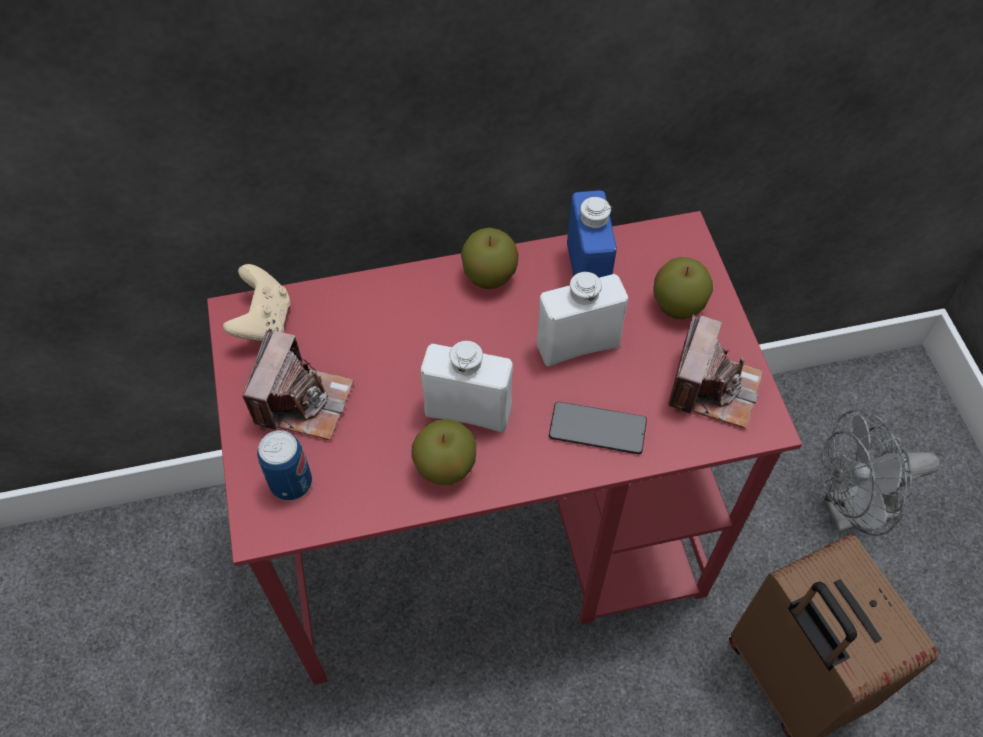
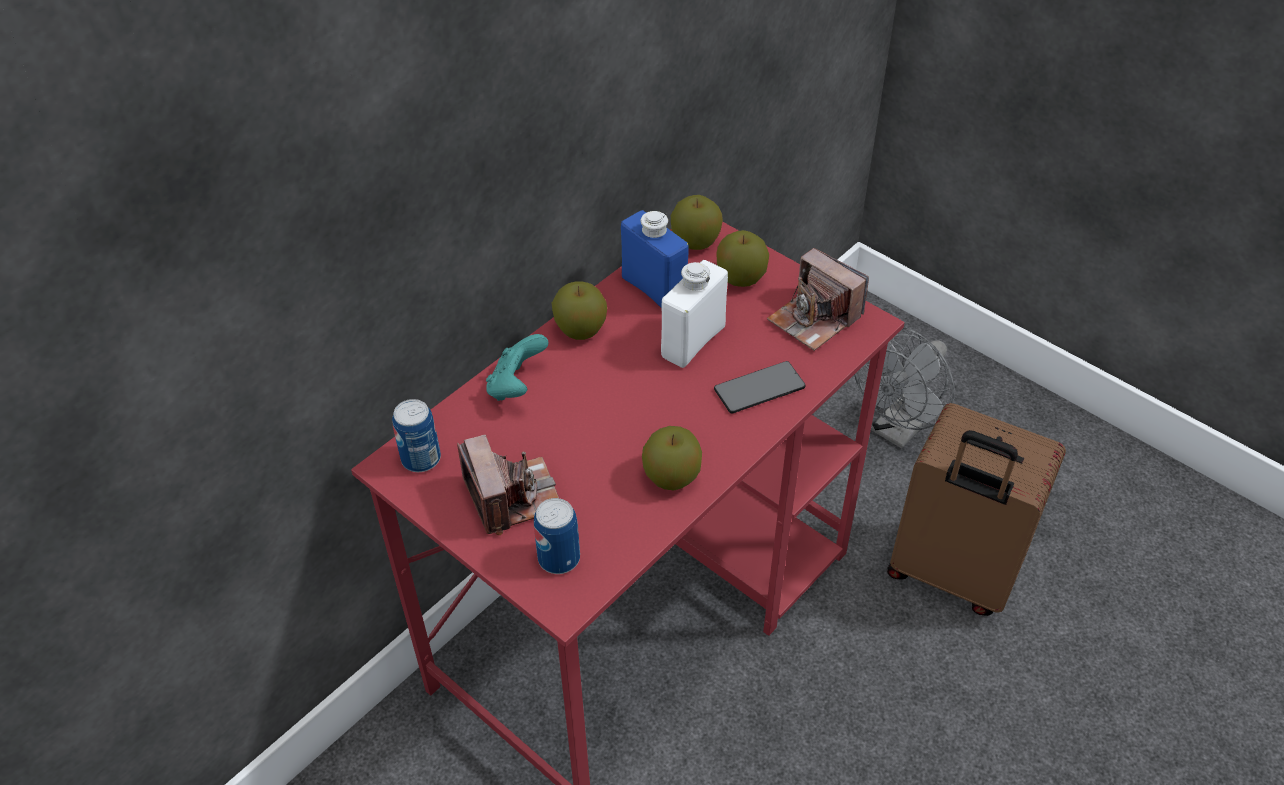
camera: 35 degrees left, 10 degrees down
(263, 322) = (421, 459): beige game controller -> can
(392, 299) = (517, 386): none -> turquoise game controller
(468, 411) = (653, 430): white bottle -> none
(667, 244) = (695, 242): none -> apple
(712, 388) = (814, 319): camera -> camera turned 150 degrees clockwise

